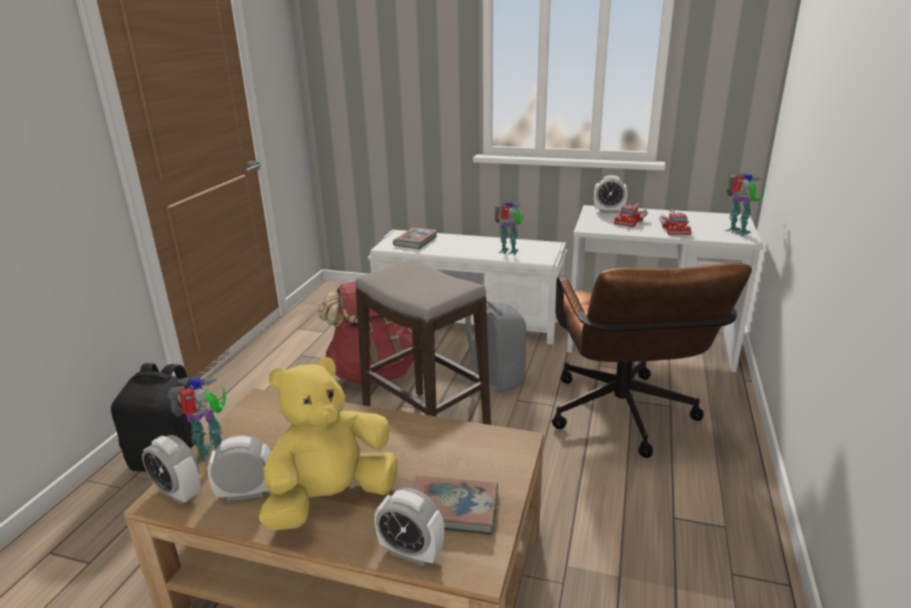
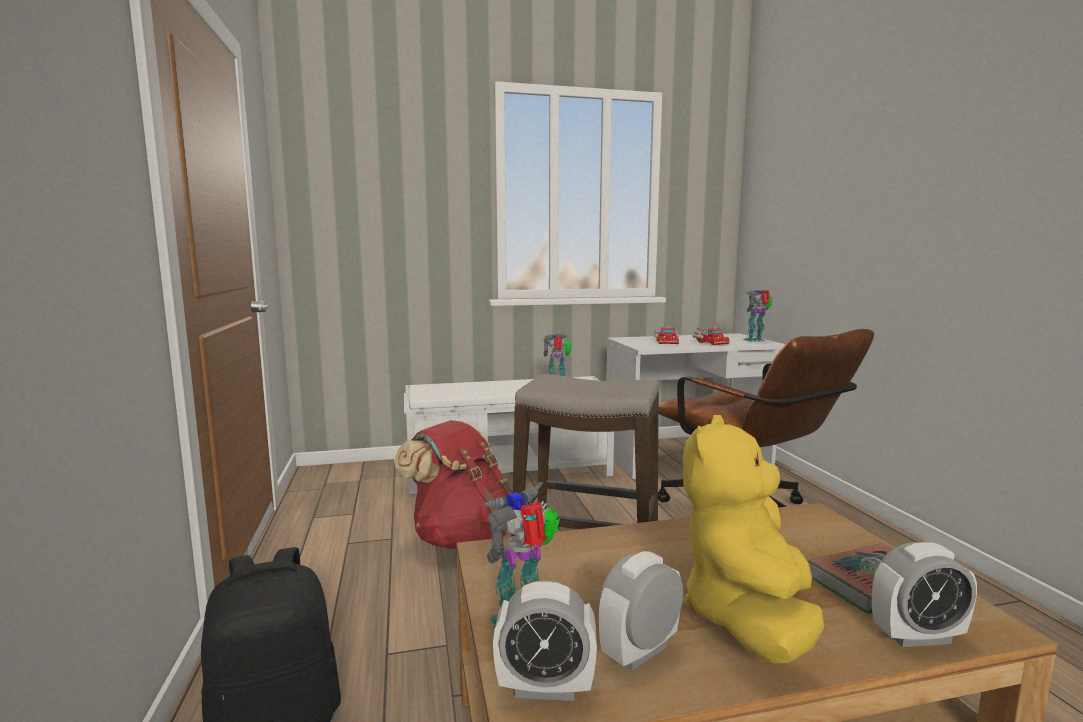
camera: 30 degrees left, 15 degrees down
(415, 241) = (449, 389): book -> none
(494, 379) = (596, 514): grey backpack -> none
(608, 211) = (636, 338): alarm clock -> none
(737, 232) = (756, 340): toy robot -> toy robot turned 45 degrees counterclockwise

